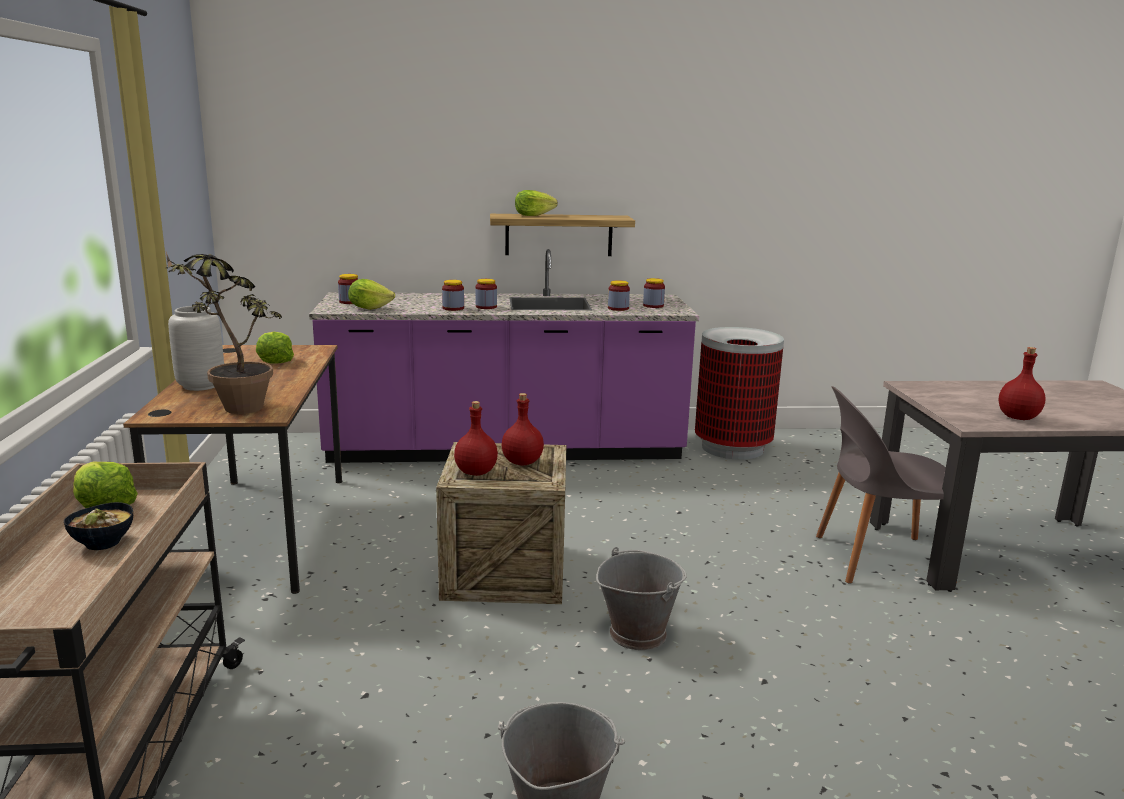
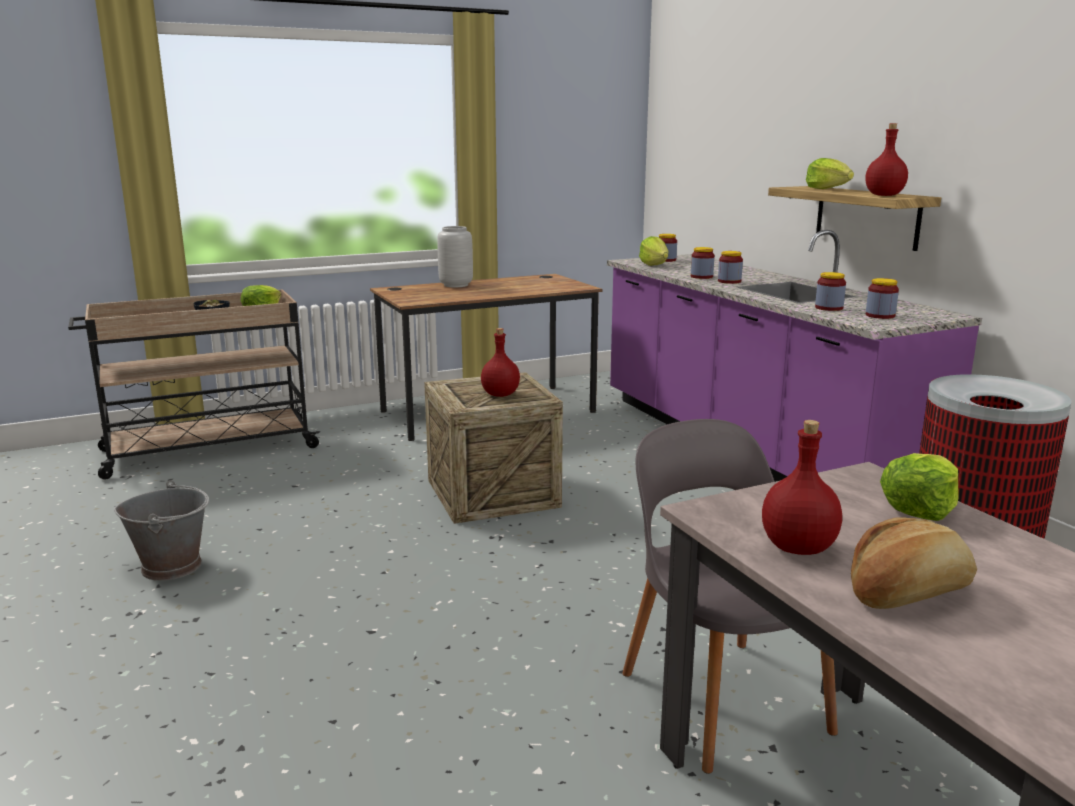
camera: 70 degrees right, 0 degrees up
(232, 406) = (421, 295): potted plant -> none
(274, 360) = (534, 286): lettuce -> lettuce (919, 508)
(476, 472) = (464, 386): red bottle -> red bottle (885, 195)
(637, 633) = (424, 561): grey bucket -> none
(1064, 412) = (908, 593): none -> bread

